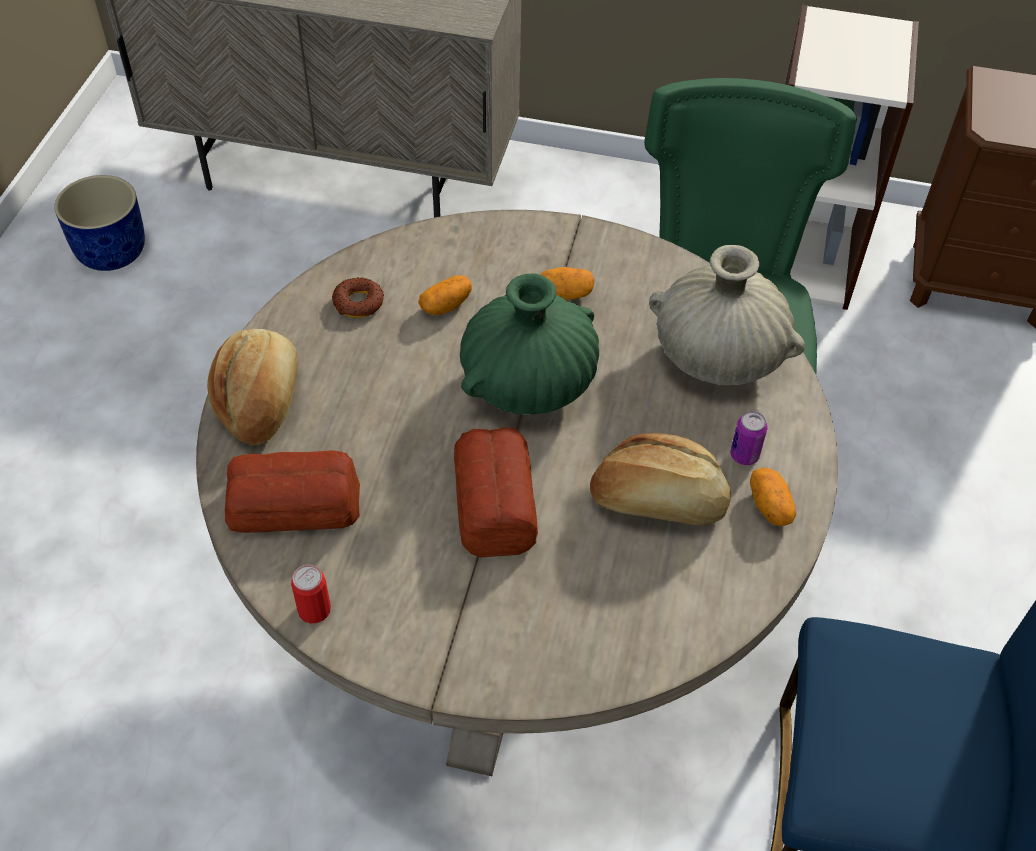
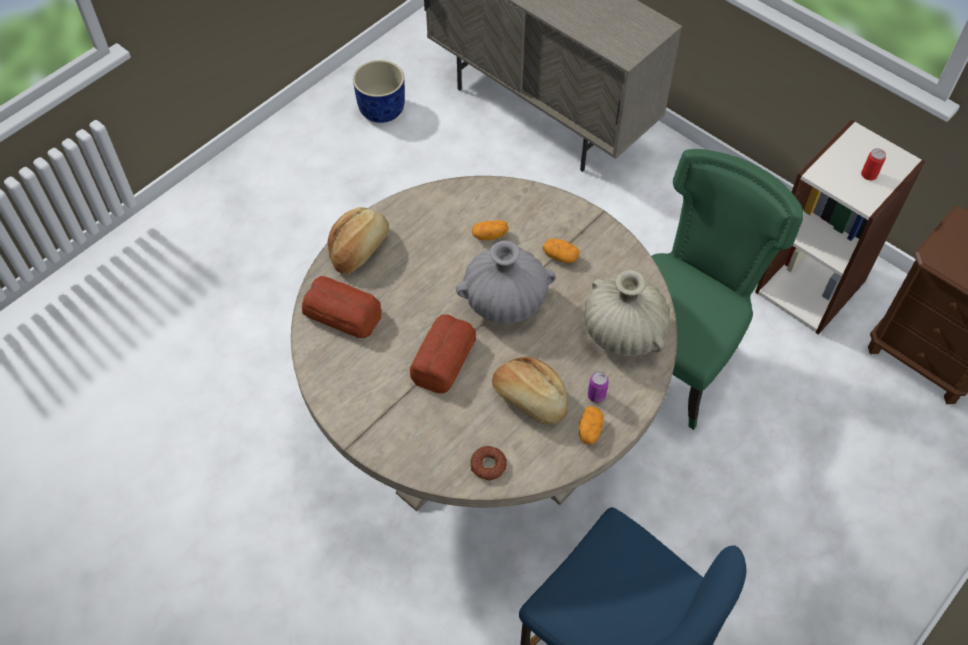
camera: 30 degrees right, 5 degrees up
(314, 610) = (319, 373): can -> can (869, 174)
(358, 303) = (443, 214): donut -> donut (488, 465)
(529, 384) = (505, 301): green vase -> grey vase

